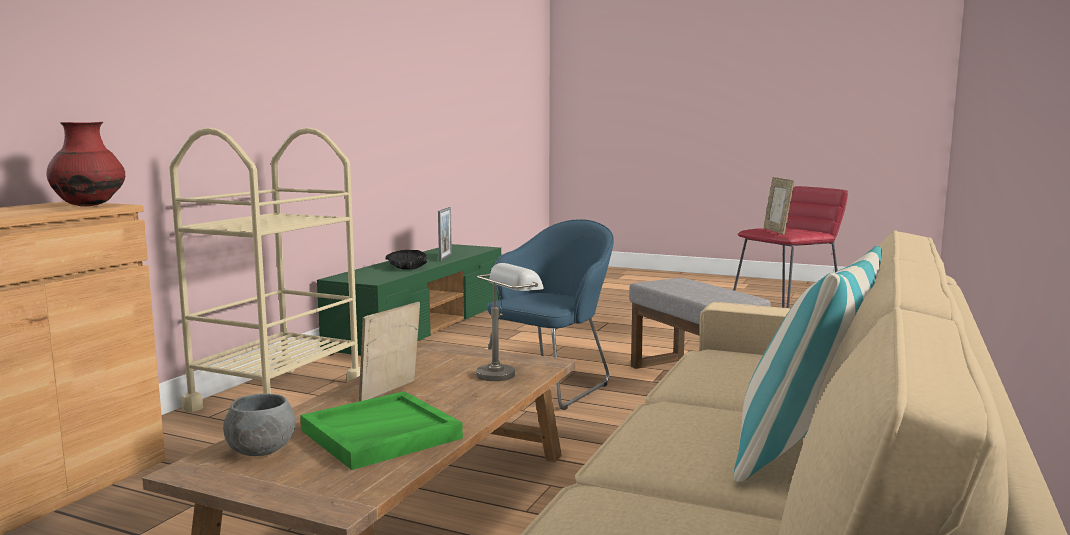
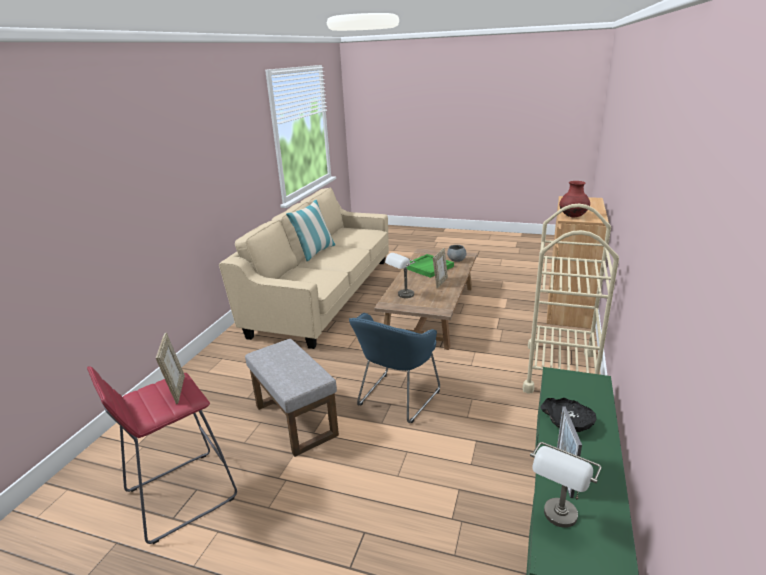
camera: 175 degrees right, 15 degrees up
(469, 251) = (557, 522): none -> grey table lamp

